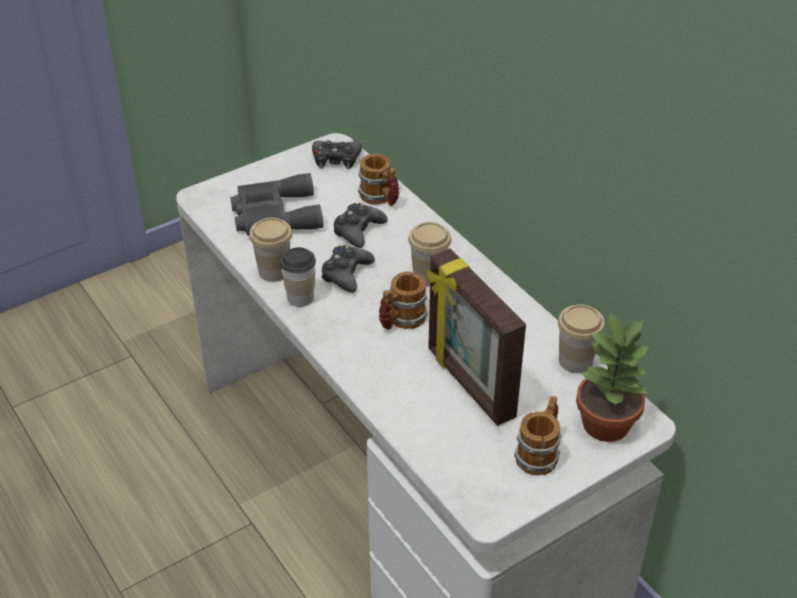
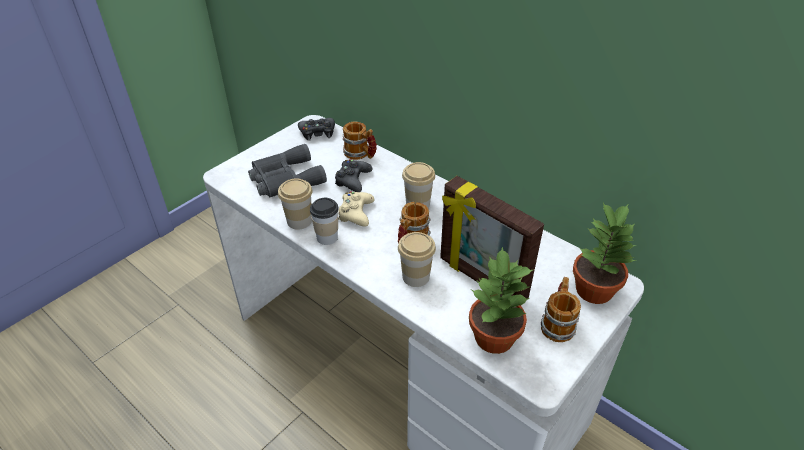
camera: 15 degrees left, 0 degrees up
(346, 274) = (356, 213): black game controller -> beige game controller
(453, 454) = (494, 338): none -> potted plant
(575, 361) = (550, 246): cup -> cup (416, 277)

